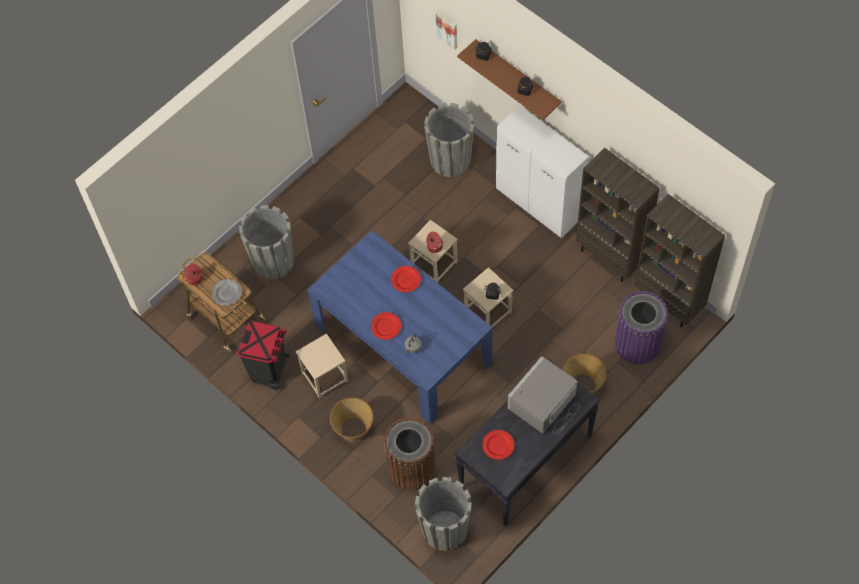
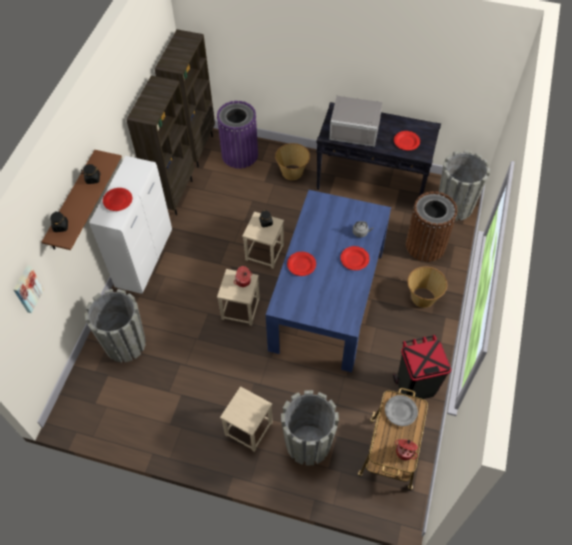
camera: 120 degrees left, 5 degrees down
(324, 376) = (393, 340): beige stool -> beige stool (249, 429)
(533, 133) = (118, 200): none -> red plate

